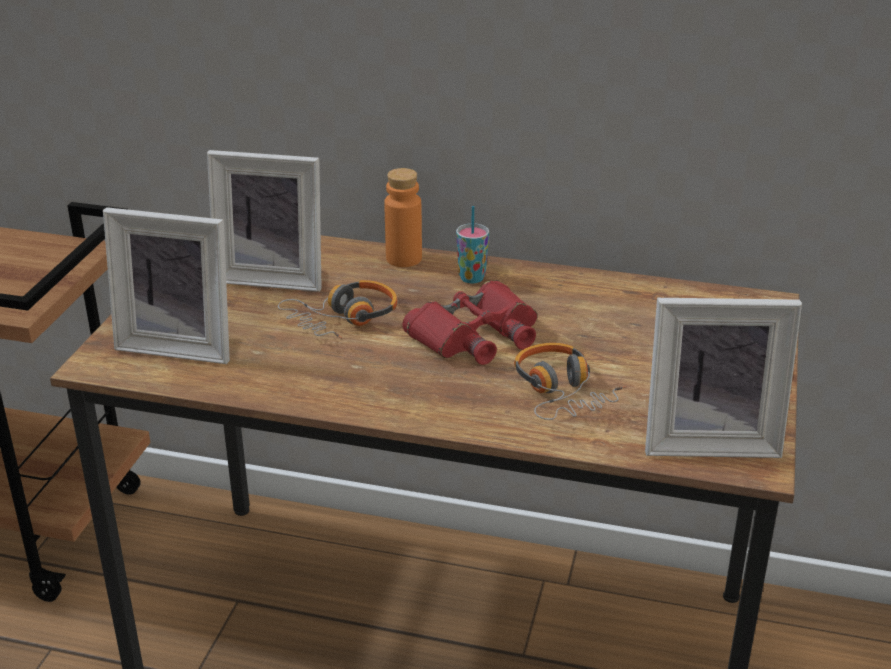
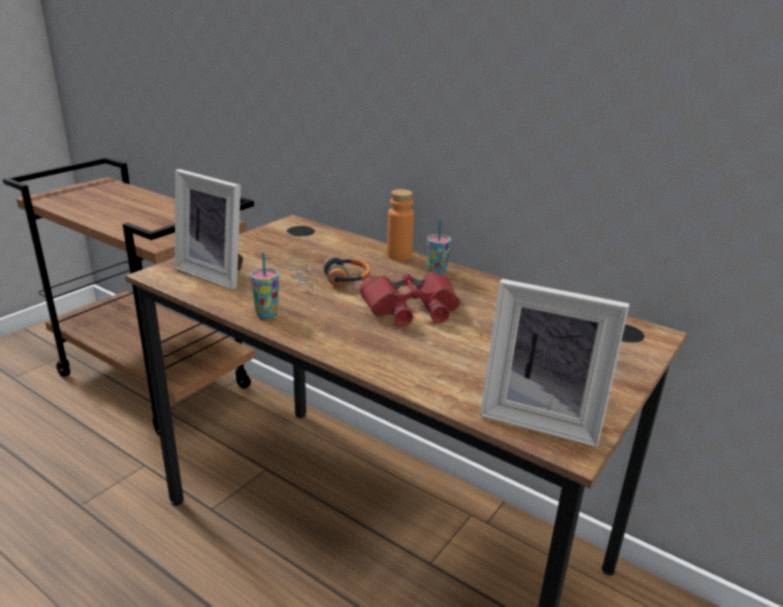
camera: 20 degrees right, 5 degrees down
(273, 276) = (307, 249): picture frame -> none
(303, 389) = (266, 314): none -> cup
(561, 392) = (446, 356): headphones -> none

